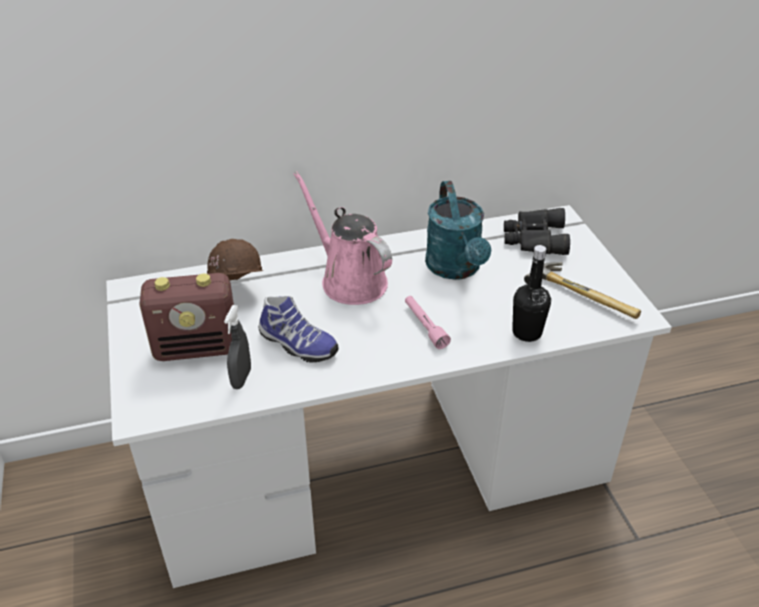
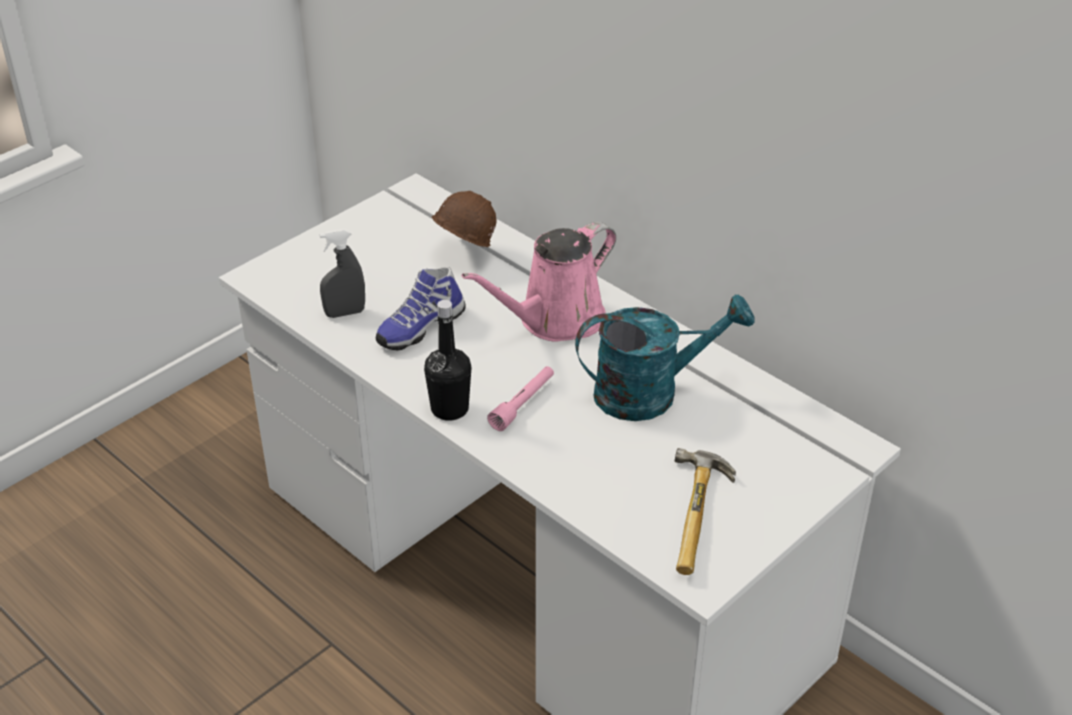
camera: 60 degrees right, 0 degrees up
(197, 348) = (365, 269): radio -> none
(296, 345) = (419, 327): shoe -> shoe turned 45 degrees clockwise
(349, 280) = (555, 320): pink watering can -> pink watering can turned 150 degrees counterclockwise
(456, 269) = (651, 392): turquoise watering can -> turquoise watering can turned 150 degrees counterclockwise
(527, 332) = (580, 488): black bottle -> black bottle (449, 409)
(534, 238) = (781, 437): black binoculars -> none

